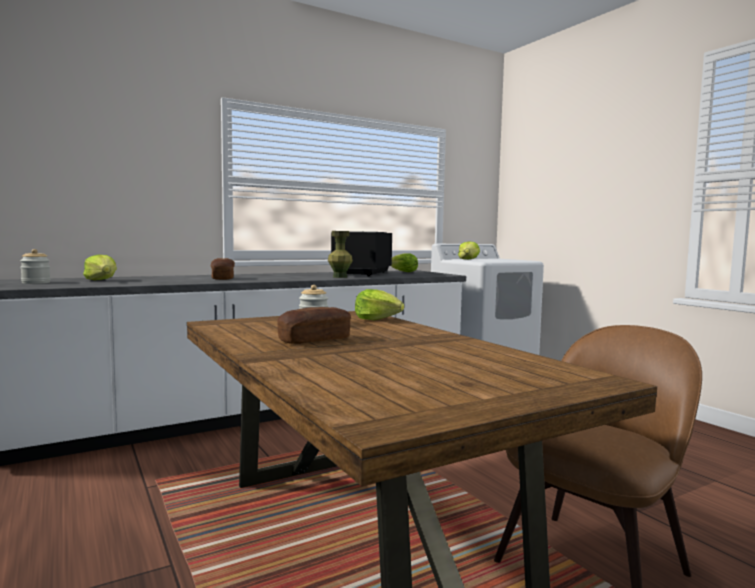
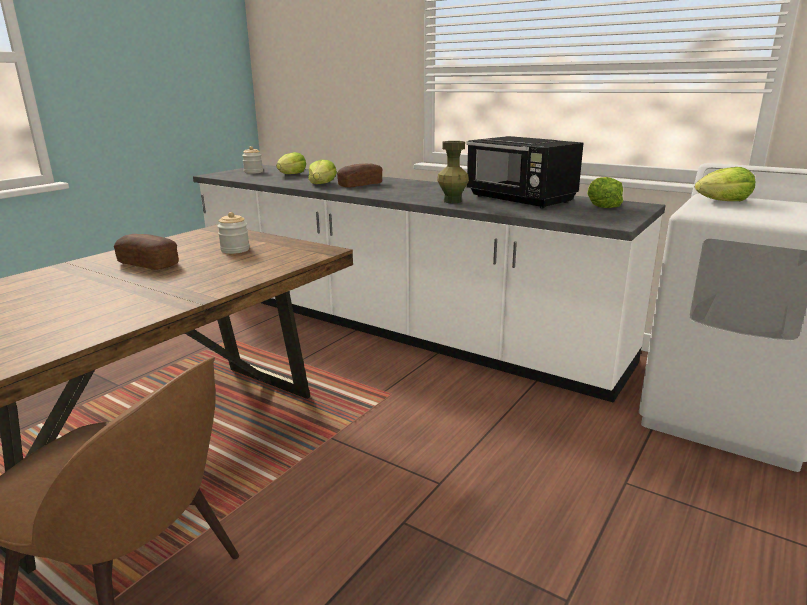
camera: 65 degrees right, 15 degrees up
(361, 273) = (520, 199): black microwave -> black microwave turned 120 degrees counterclockwise
(377, 319) = (284, 262): lettuce -> lettuce (322, 184)

